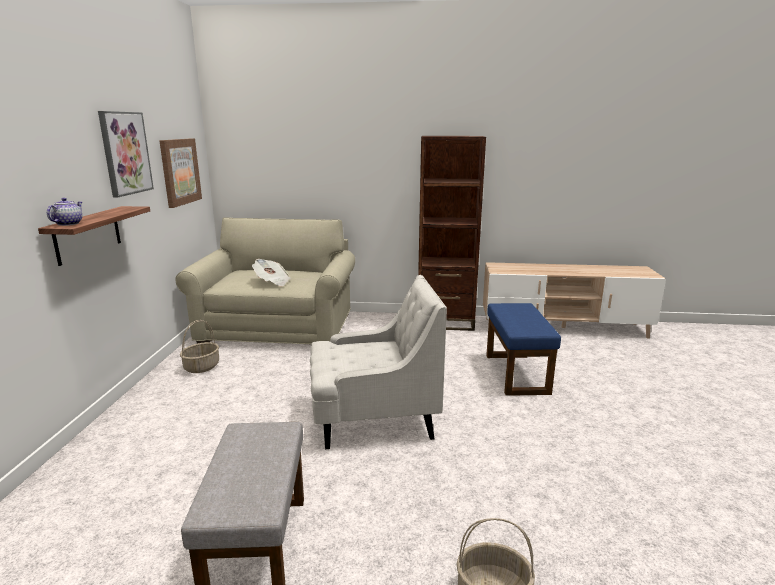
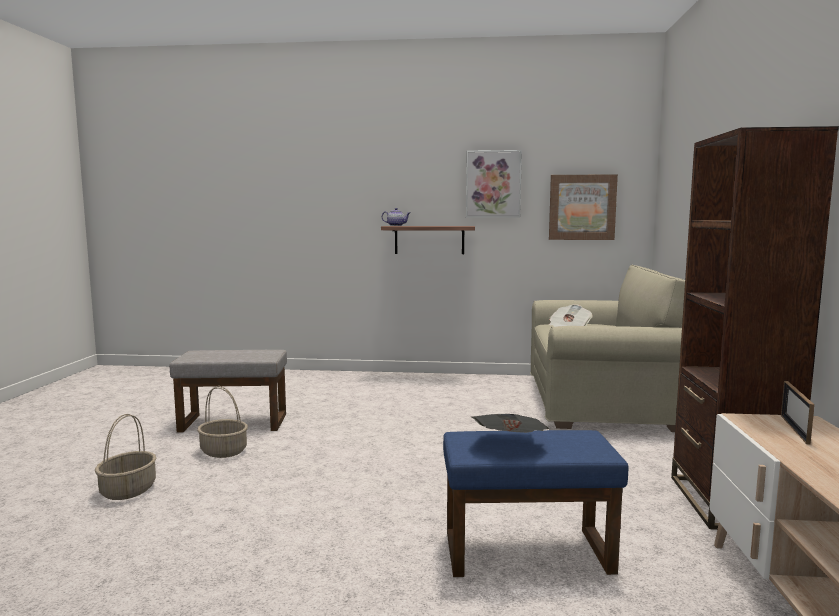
camera: 90 degrees right, 10 degrees down
(202, 367) = (487, 385): basket -> basket (224, 451)
(373, 419) = (388, 450): white armchair -> none
(507, 267) = (794, 429): none -> picture frame
(524, 321) = (510, 444): none -> newspaper

